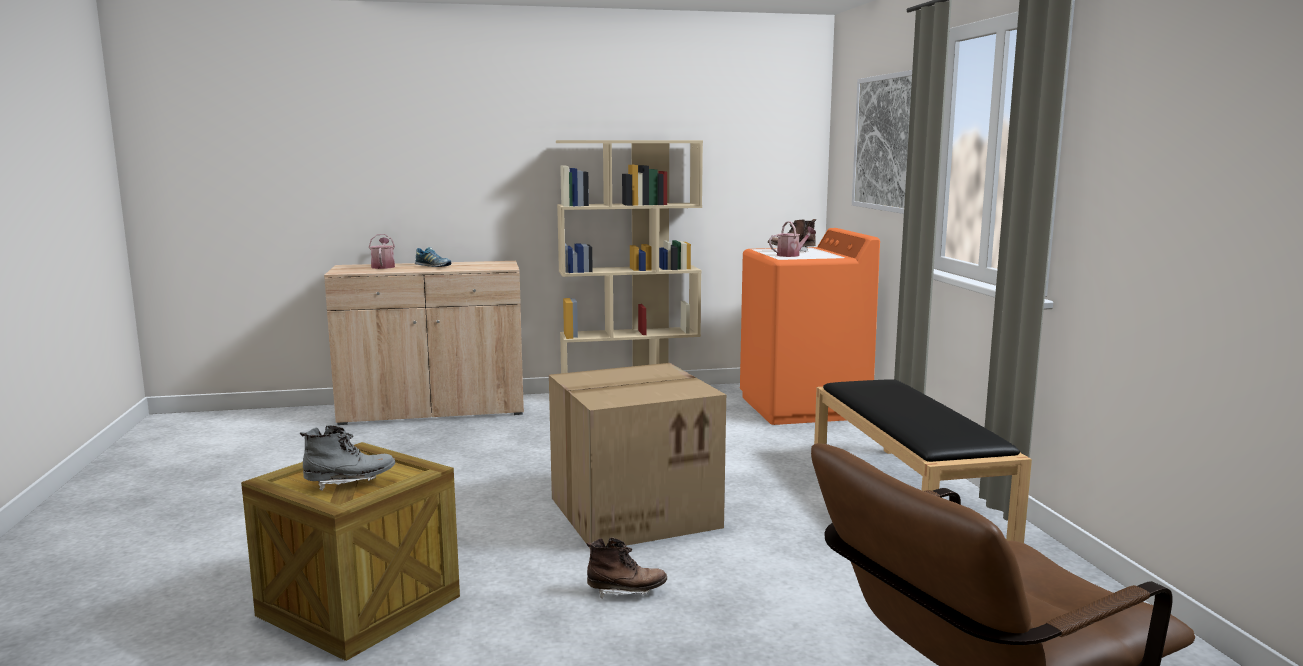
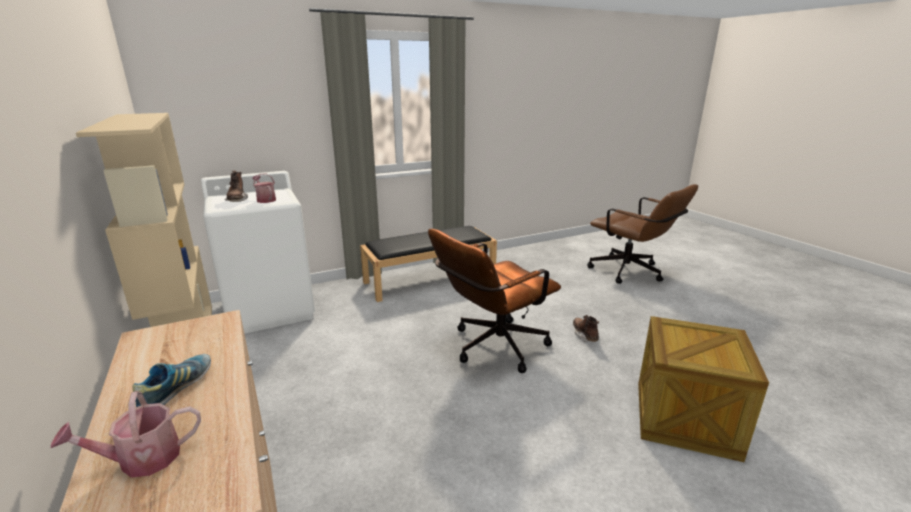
camera: 105 degrees left, 10 degrees up
(350, 482) = (709, 341): grey boot -> none
(635, 511) = (492, 348): cardboard box -> brown office chair
(803, 407) = (270, 309): orange washing machine -> white washing machine
(887, 143) = (268, 103): picture -> none

